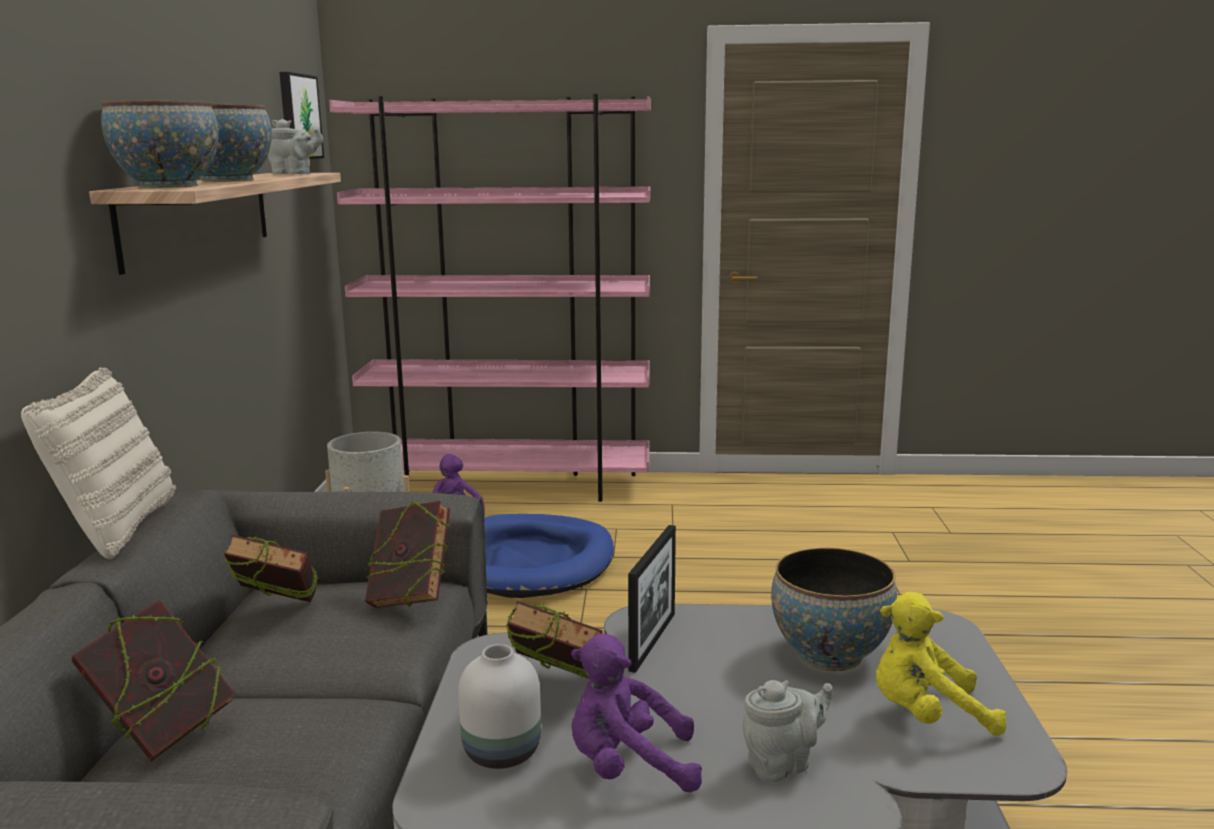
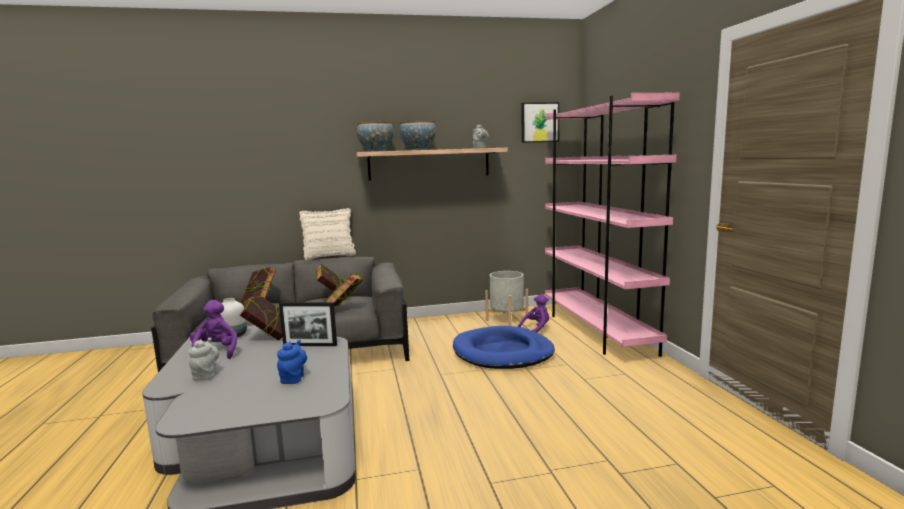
camera: 75 degrees right, 5 degrees down
(782, 763) = (205, 375): grey teapot -> grey teapot turned 150 degrees counterclockwise
(829, 655) = (293, 378): bowl -> blue teapot
(926, 716) = (230, 401): yellow plush toy -> none

